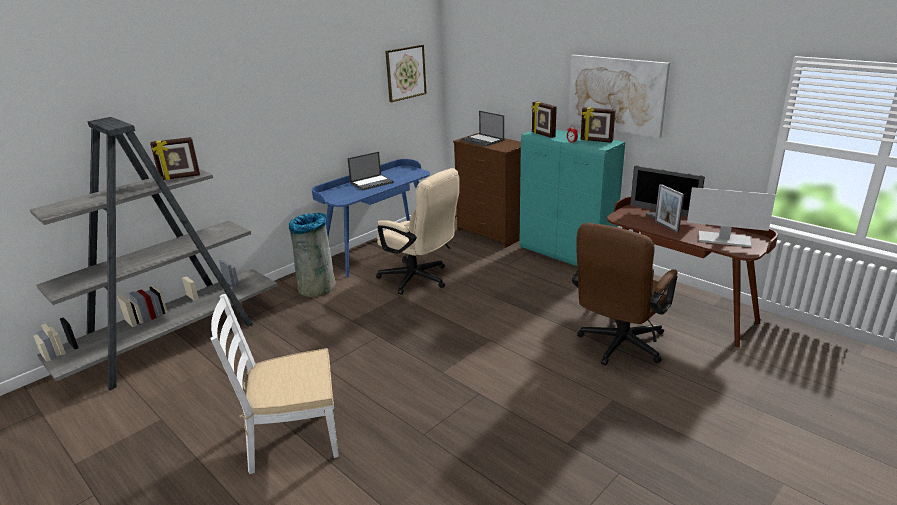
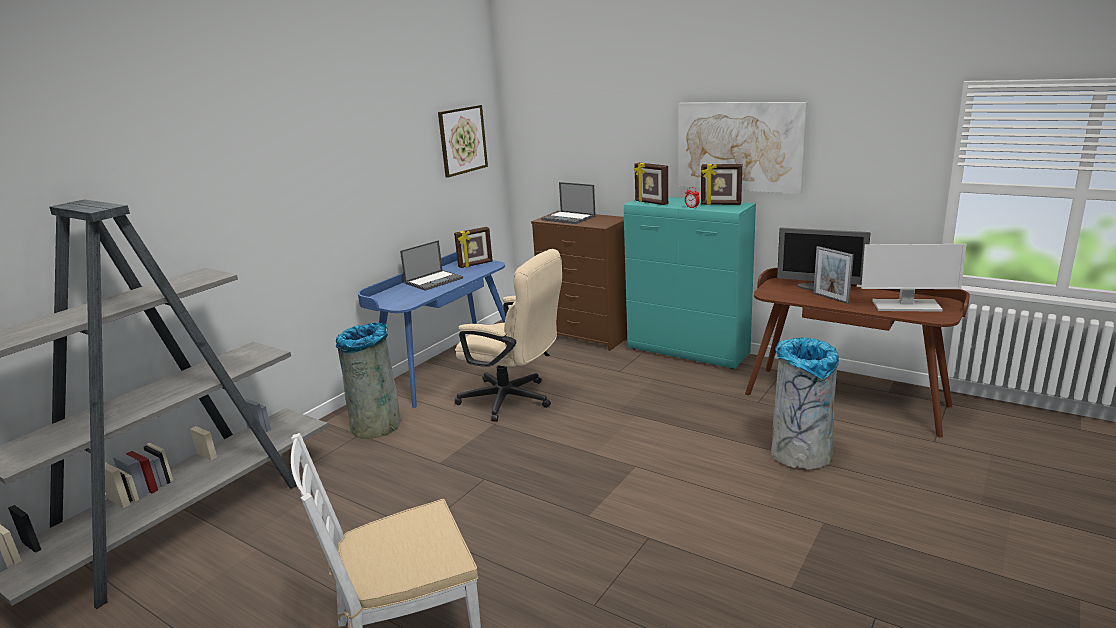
camera: 10 degrees left, 5 degrees down
(180, 177) = (190, 281): picture frame -> picture frame (475, 264)
(618, 346) = (800, 454): brown office chair -> grey trash can

